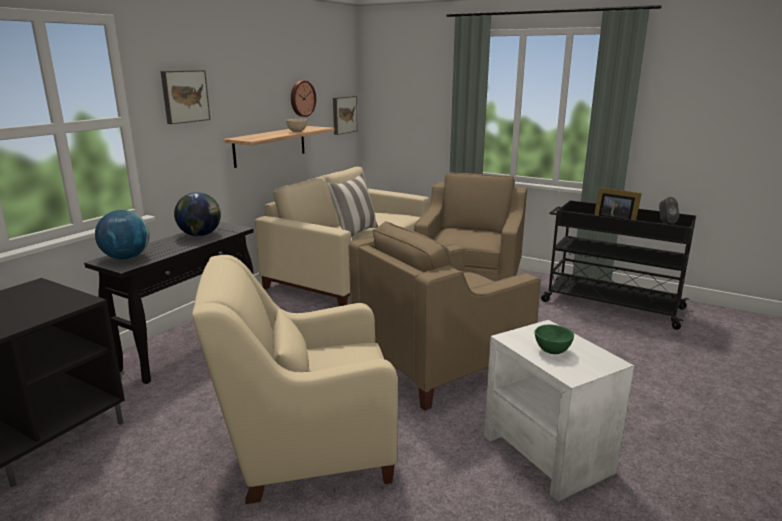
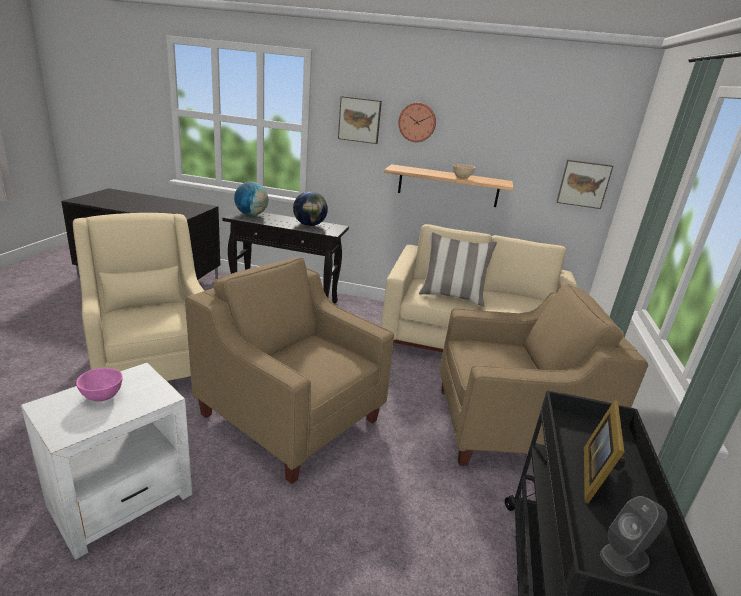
camera: 70 degrees right, 5 degrees up
(302, 98) = (509, 149): wall clock -> wall clock (417, 122)
(551, 351) = (102, 396): green bowl -> pink bowl

